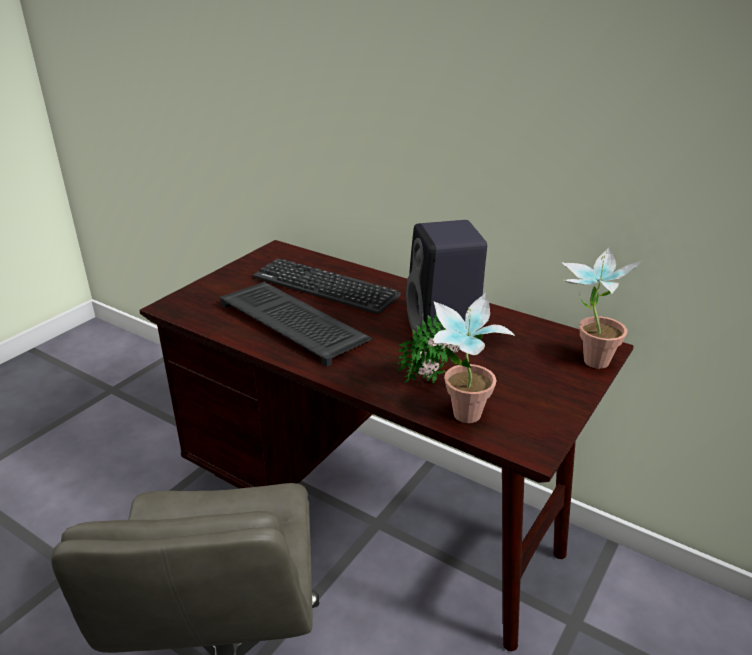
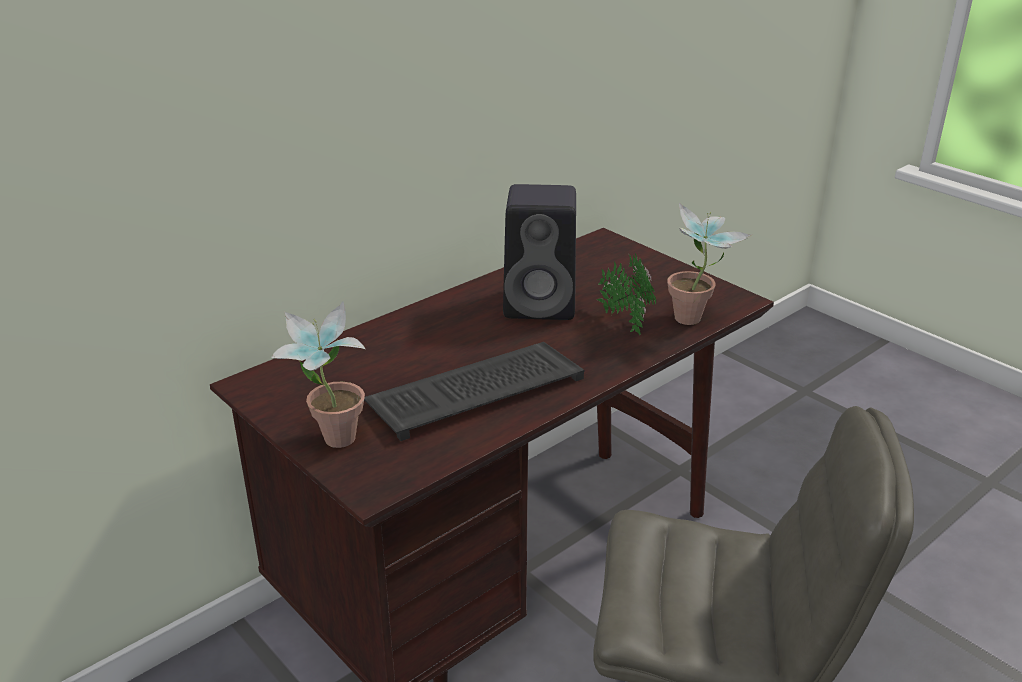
camera: 75 degrees left, 0 degrees up
(325, 287) = (394, 359): keyboard -> none
(586, 360) = (619, 251): potted plant -> potted plant (331, 444)

